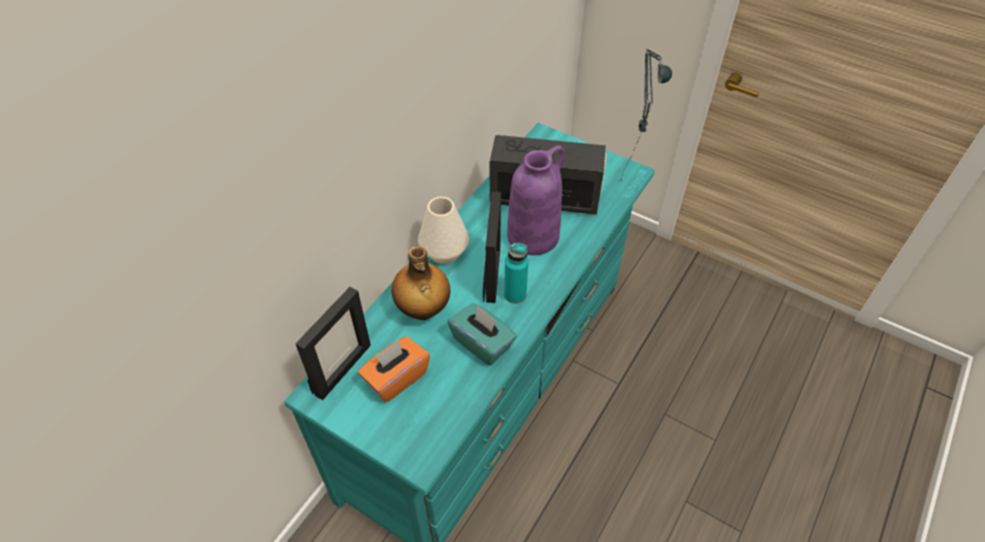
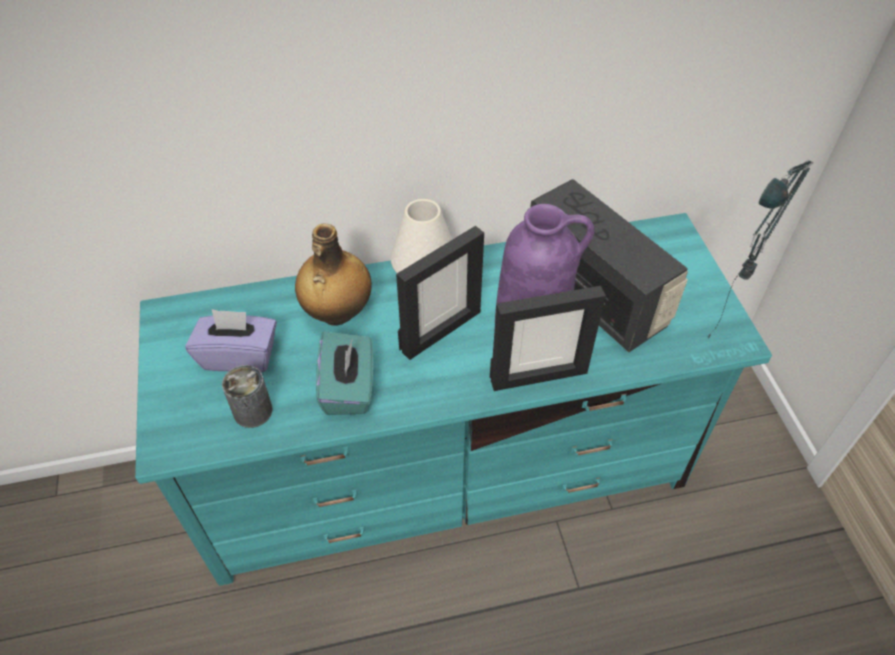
camera: 45 degrees right, 0 degrees up
(342, 369) = (211, 311): picture frame -> picture frame (538, 375)
(396, 378) = (239, 355): orange tissue box -> purple tissue box
(445, 399) = (253, 411): none -> can
(515, 295) = (438, 367): turquoise bottle -> none

